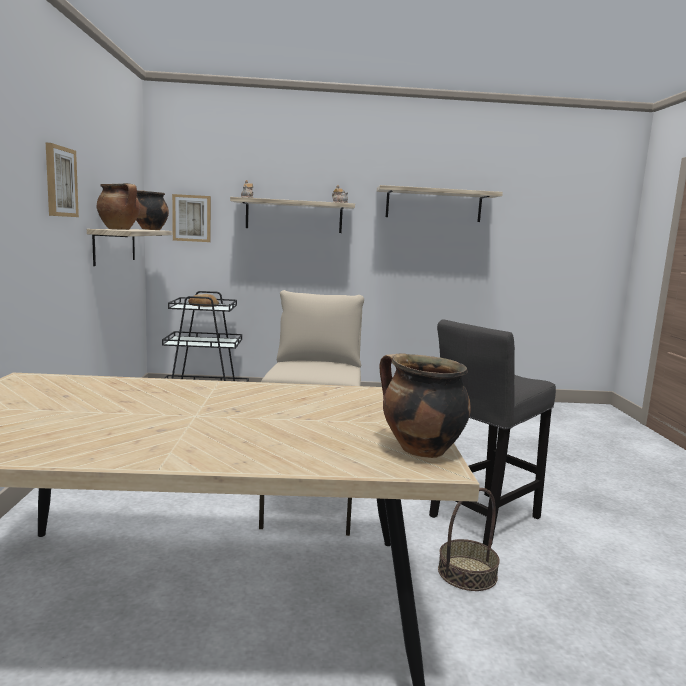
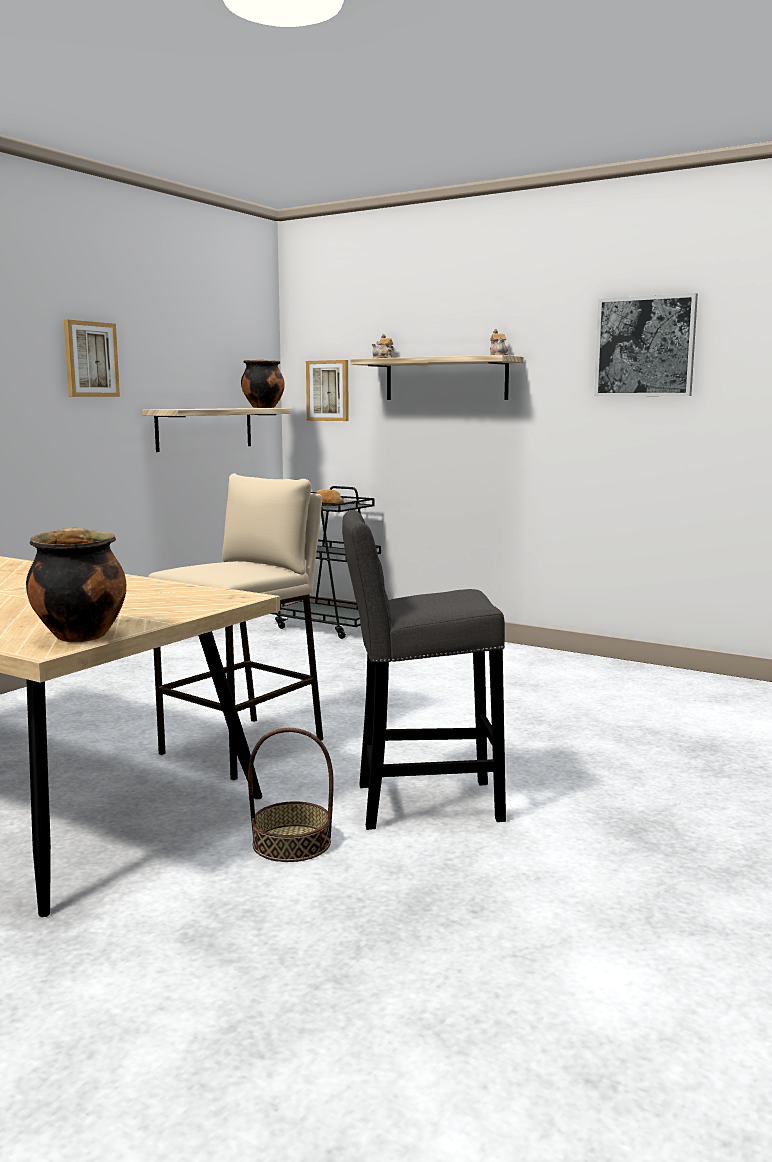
camera: 35 degrees right, 0 degrees up
(120, 229) = (188, 408): cooking pot -> none
(433, 205) = (645, 346): shelf -> picture

